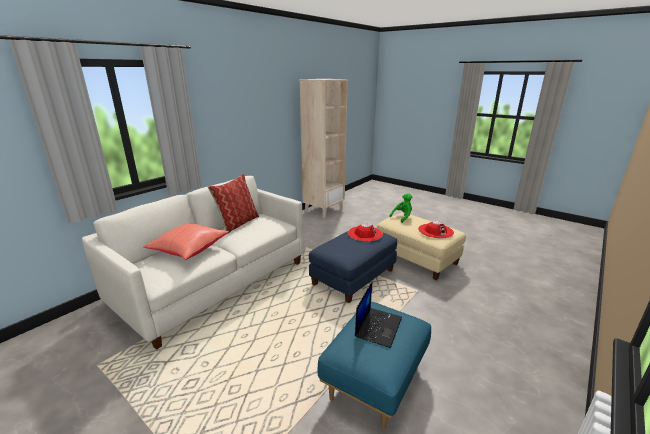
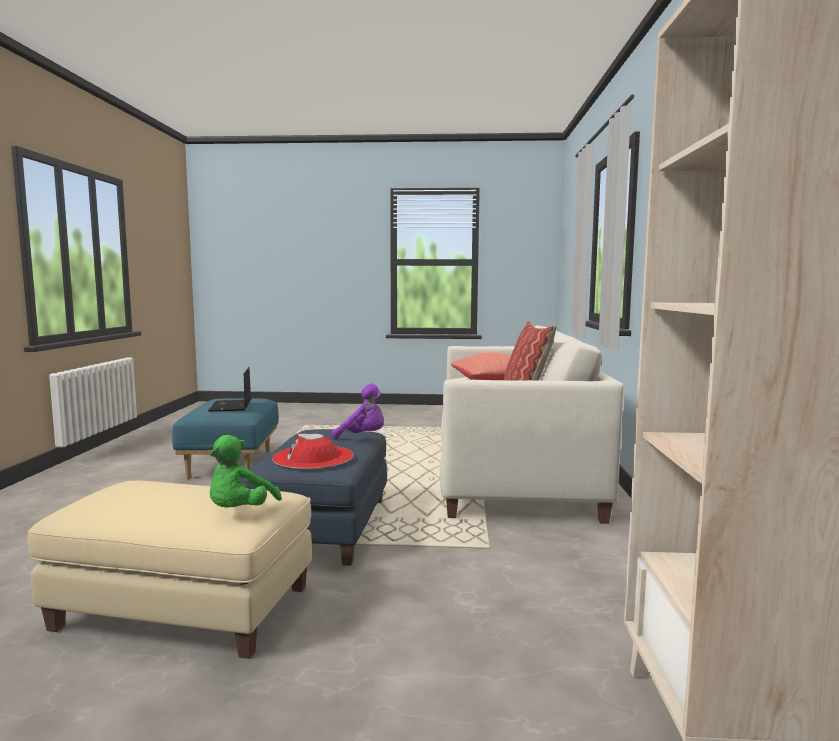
camera: 145 degrees right, 15 degrees down
(329, 243) = (363, 437): none -> purple plush toy
(435, 231) = (134, 494): red hat -> none

